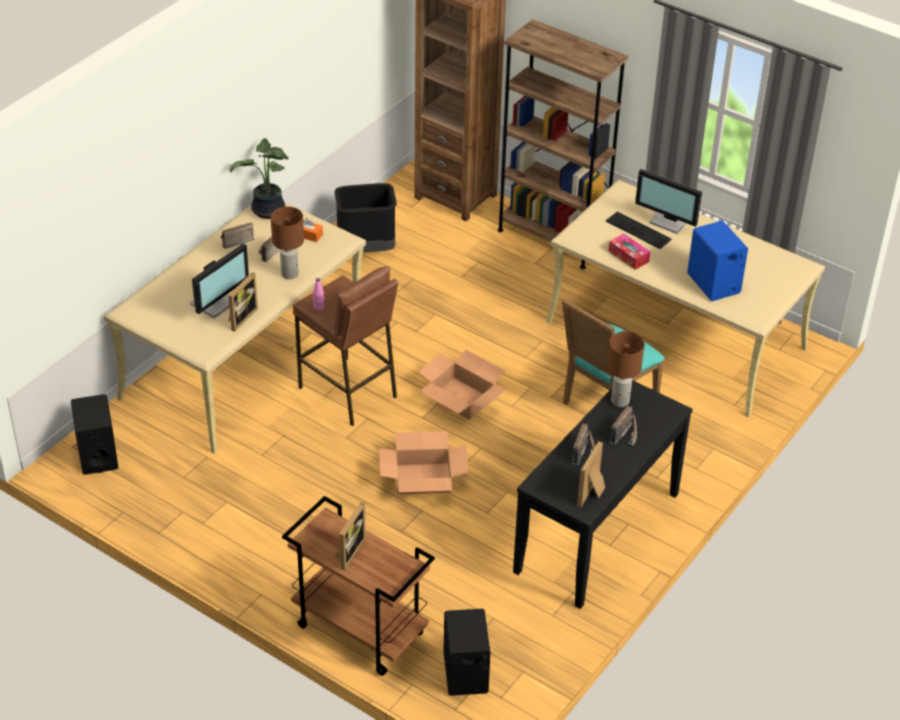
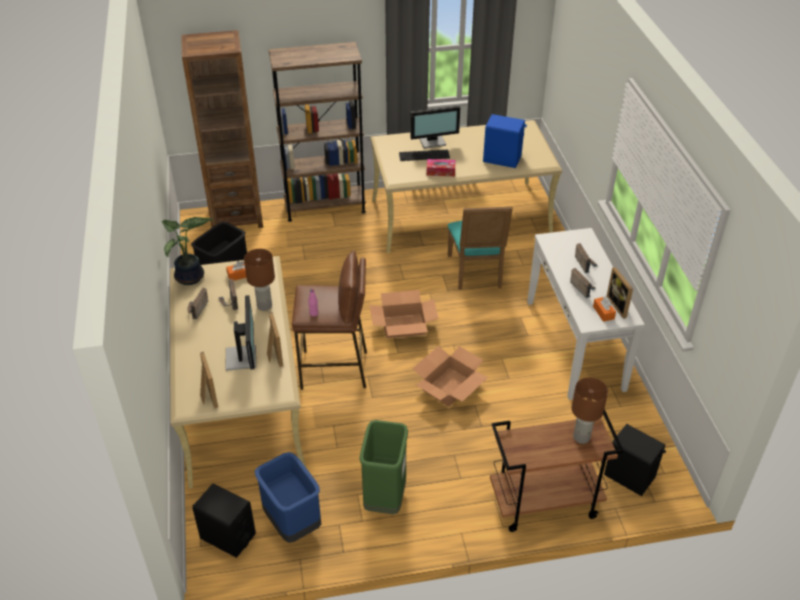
camera: 45 degrees left, 0 degrees up
(153, 483) = (293, 523): none -> blue trash can
(241, 522) = (385, 499): none -> green trash can
(348, 551) = (548, 446): picture frame -> picture frame (207, 395)
(567, 487) = (603, 312): none -> orange tissue box
(598, 532) = (575, 344): black console table -> white console table
(620, 401) = (555, 248): brown table lamp -> brown table lamp (581, 437)

